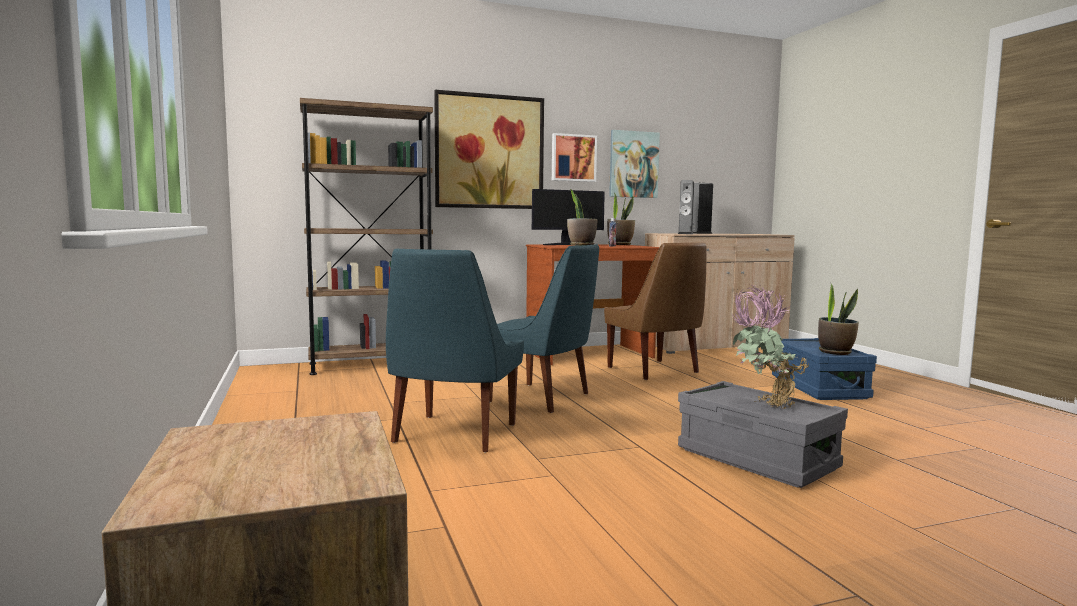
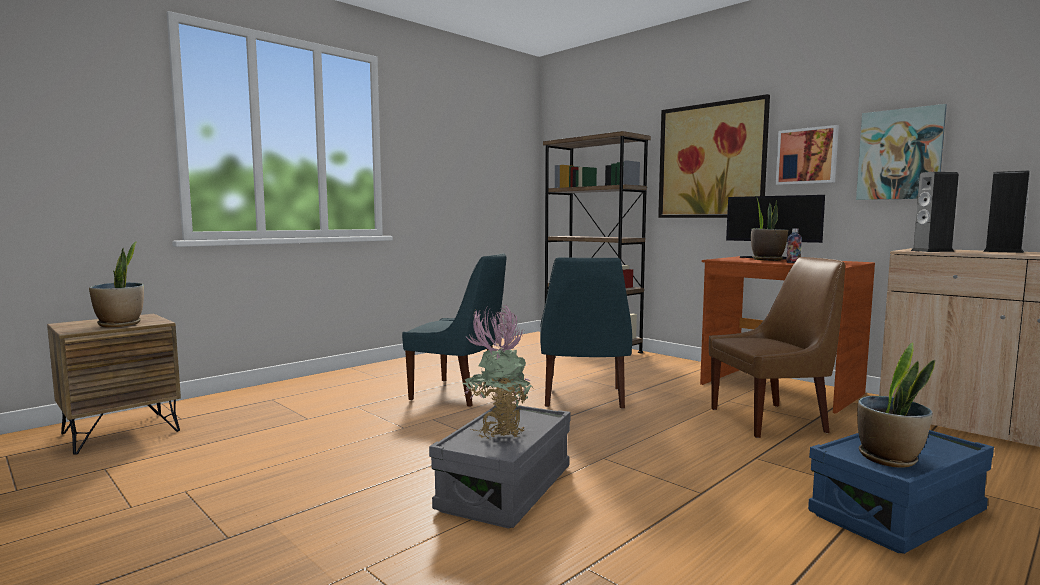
camera: 65 degrees right, 0 degrees up
(453, 435) = (459, 393): blue chair -> blue chair turned 150 degrees counterclockwise
(620, 244) = (845, 262): potted plant -> potted plant (120, 324)
(655, 371) = (771, 420): brown chair -> brown chair turned 135 degrees counterclockwise

